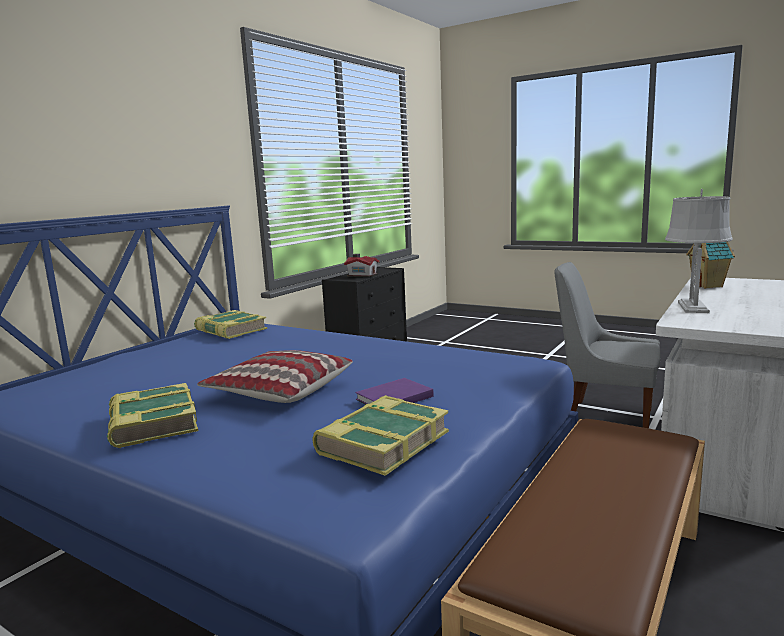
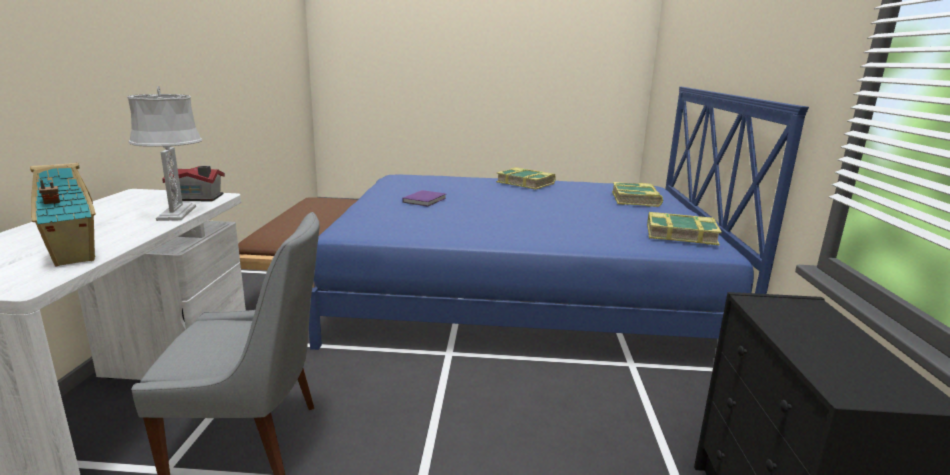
camera: 150 degrees right, 5 degrees up
(279, 390) = (498, 196): pillow -> none
(362, 275) = (805, 330): toy house -> toy house (198, 198)
(382, 443) = (405, 182): book -> book (636, 199)

